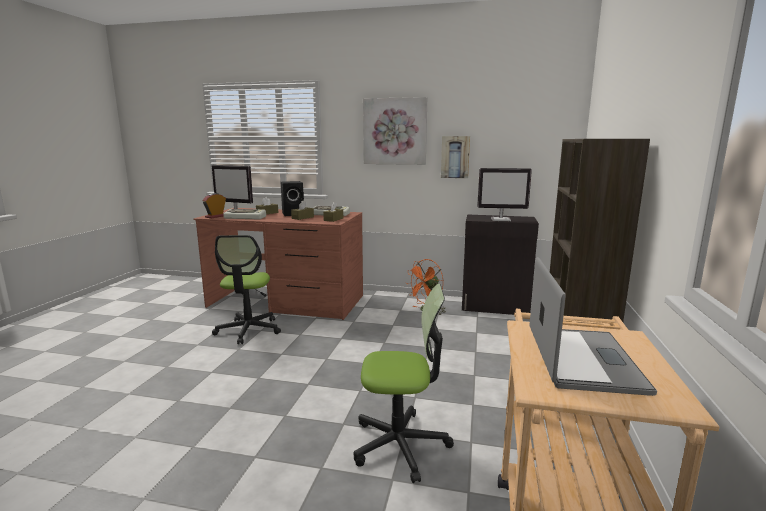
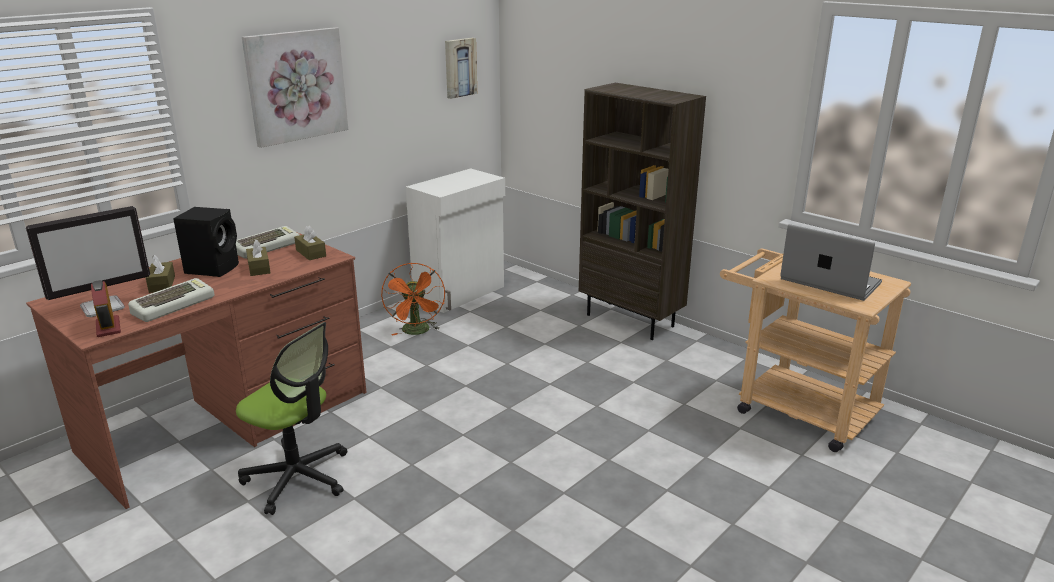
camera: 60 degrees left, 10 degrees up
(400, 444) = (663, 438): office chair -> none
(455, 157) = (378, 110): picture -> picture (459, 67)
(495, 307) = (460, 293): black cabinet -> white cabinet
(501, 219) = (462, 183): monitor -> none

